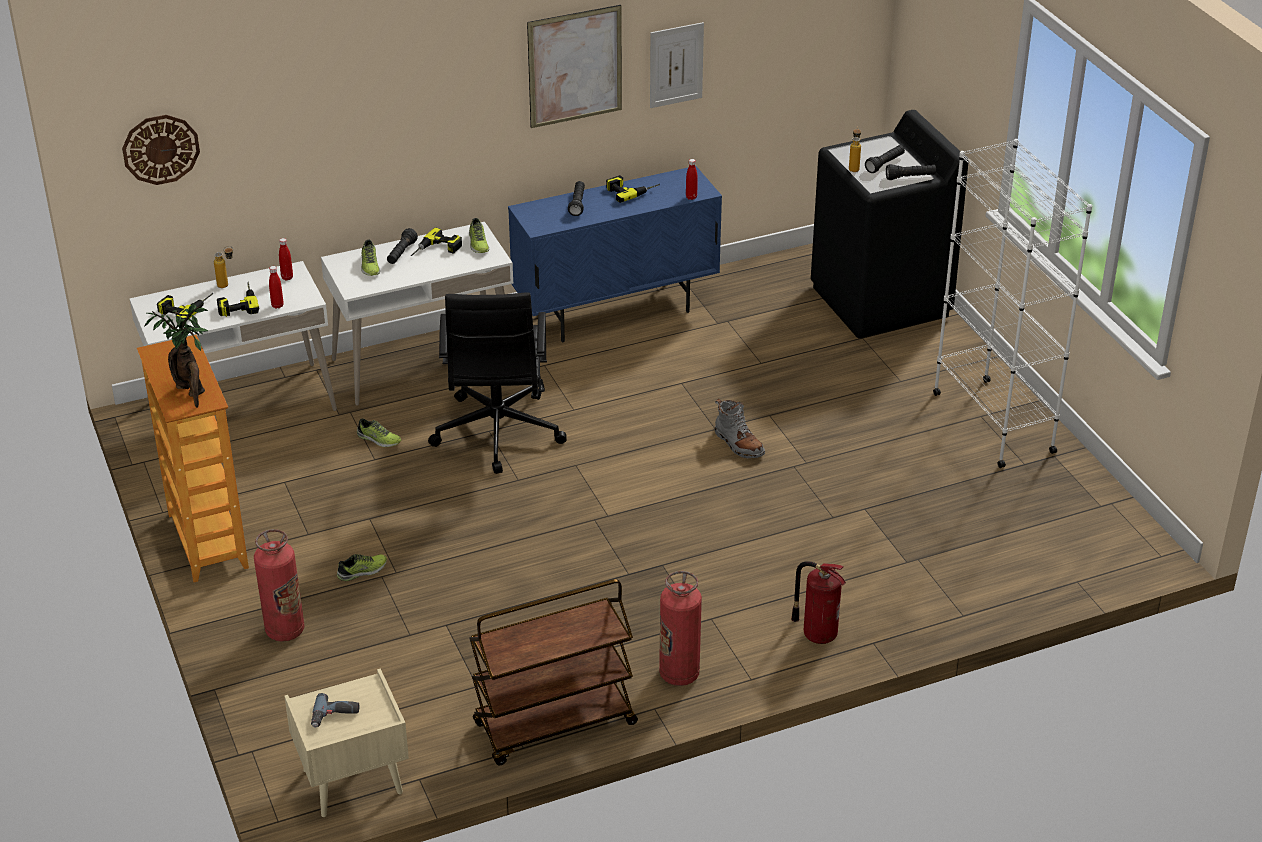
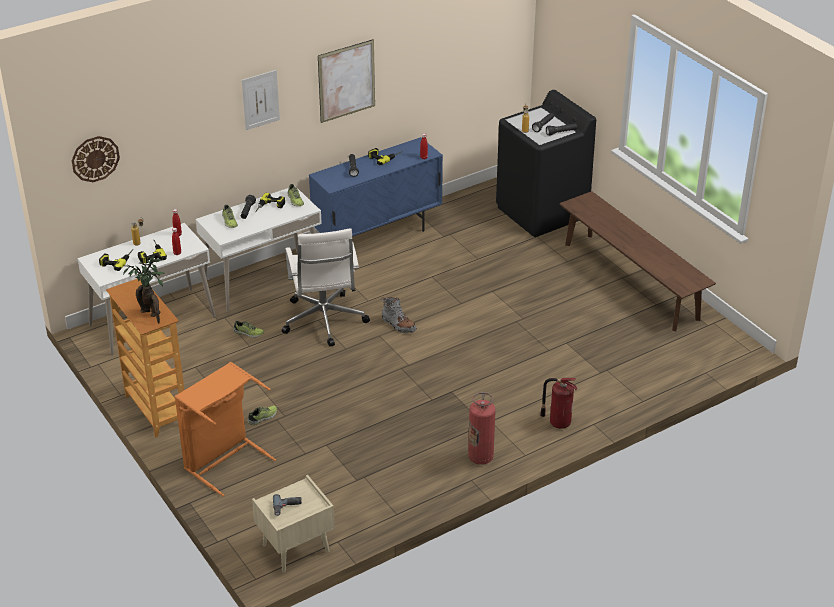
camera: 10 degrees left, 0 degrees up
(285, 630) = (224, 460): fire extinguisher -> orange laundry basket
(497, 434) = (324, 321): black office chair -> white office chair
(554, 725) = (412, 498): brown cart -> none
(676, 65) = (407, 74): picture -> picture (260, 99)
(738, 444) = (478, 311): grey boot -> grey boot (398, 325)
(993, 422) = (630, 280): white bookcase -> brown bench

